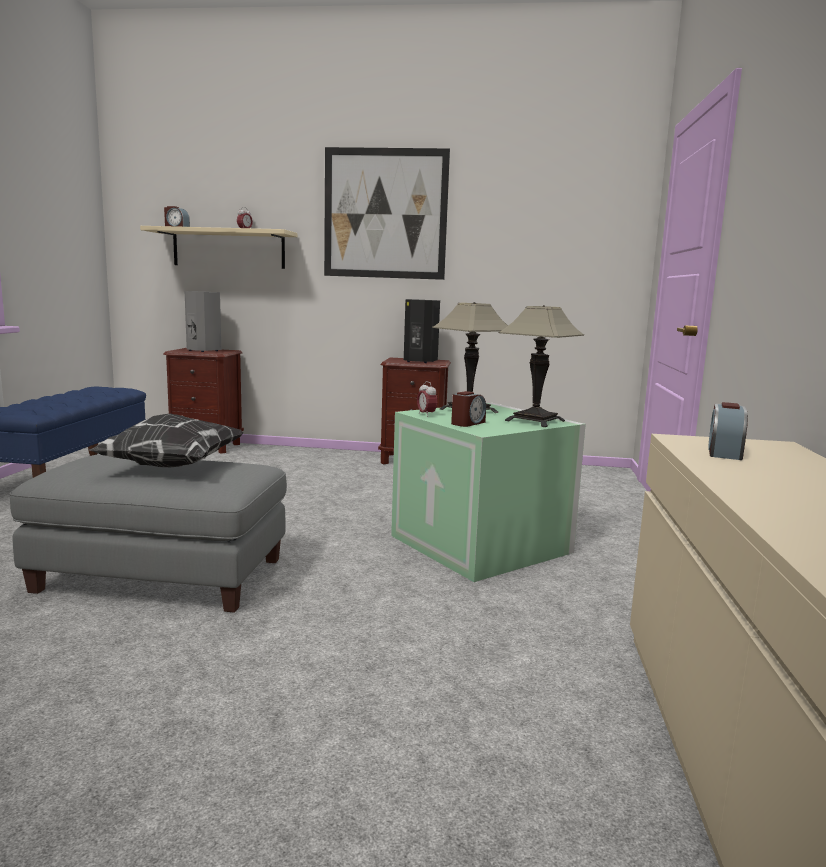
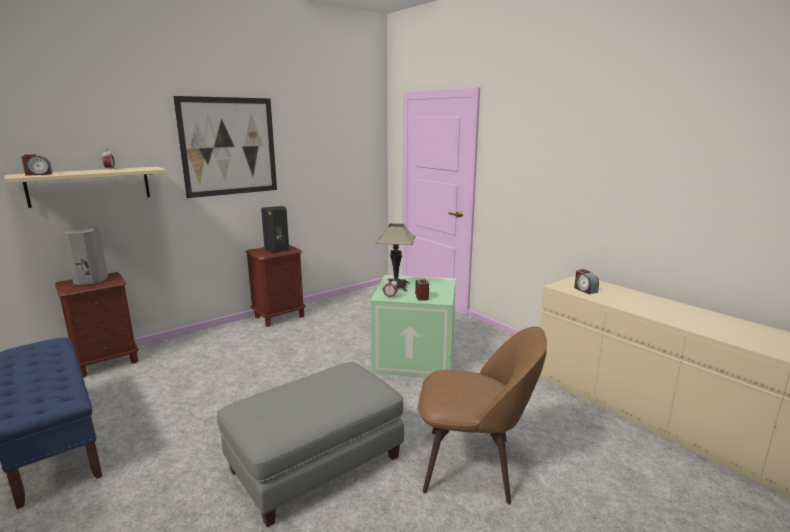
camera: 45 degrees left, 5 degrees up
(171, 466) = (314, 390): pillow -> none
(287, 668) = (473, 464): none -> brown chair
(535, 421) = (437, 283): table lamp -> none

